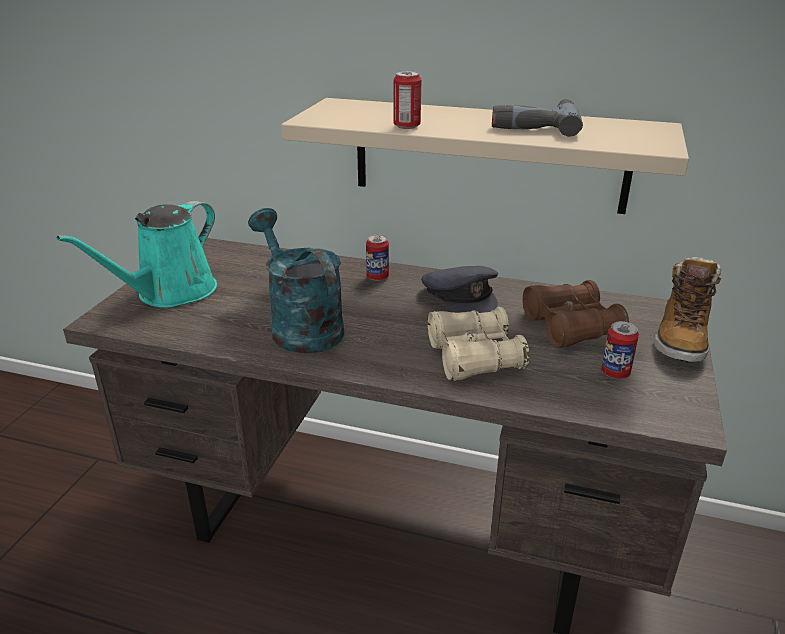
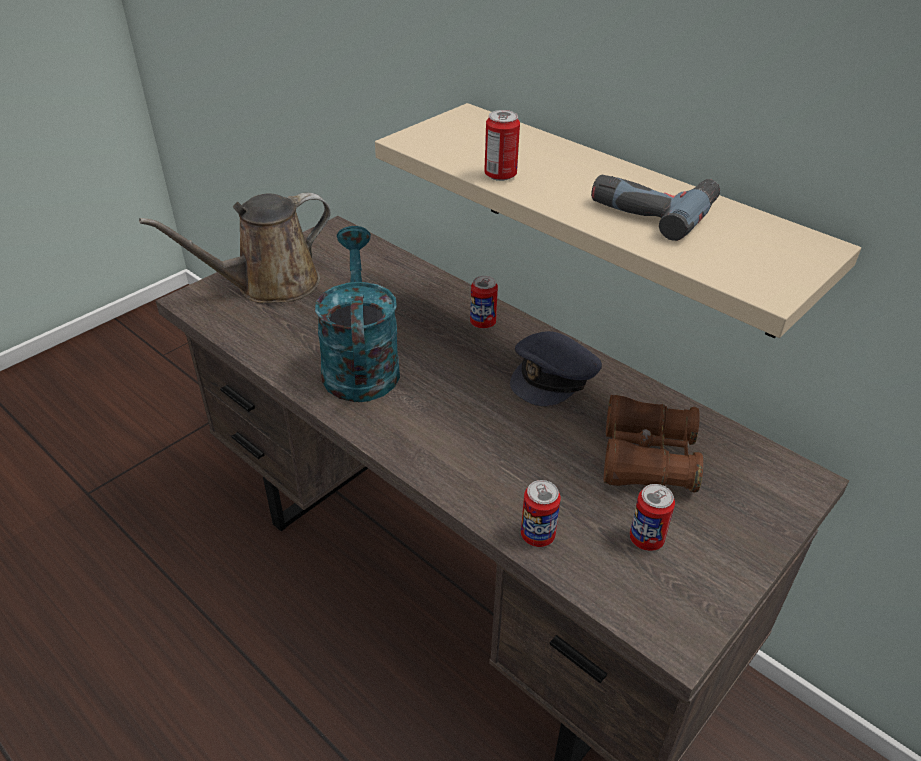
camera: 25 degrees right, 10 degrees up
(171, 293) = (270, 285): turquoise watering can -> brown watering can
(461, 296) = (554, 376): grey cap -> grey cap turned 45 degrees clockwise
(474, 357) = (504, 462): beige binoculars -> none
(541, 394) = (537, 535): none -> can
(681, 338) = (772, 521): boot -> none

